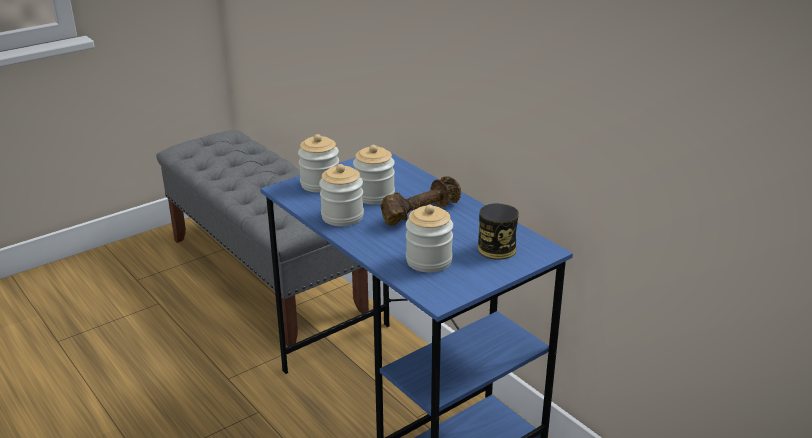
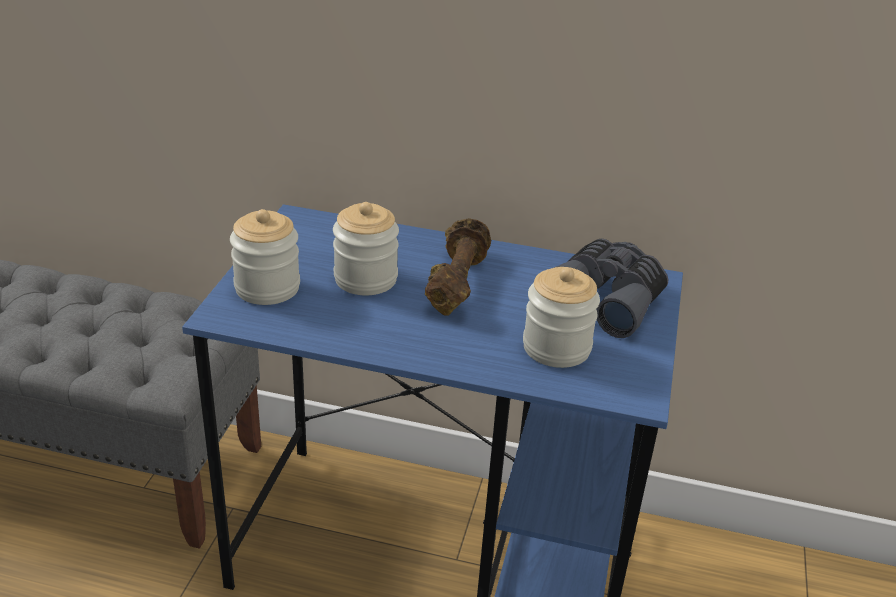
camera: 40 degrees left, 5 degrees up
(342, 216) = (365, 327): jar -> none
(496, 249) = (606, 299): can -> grey binoculars

